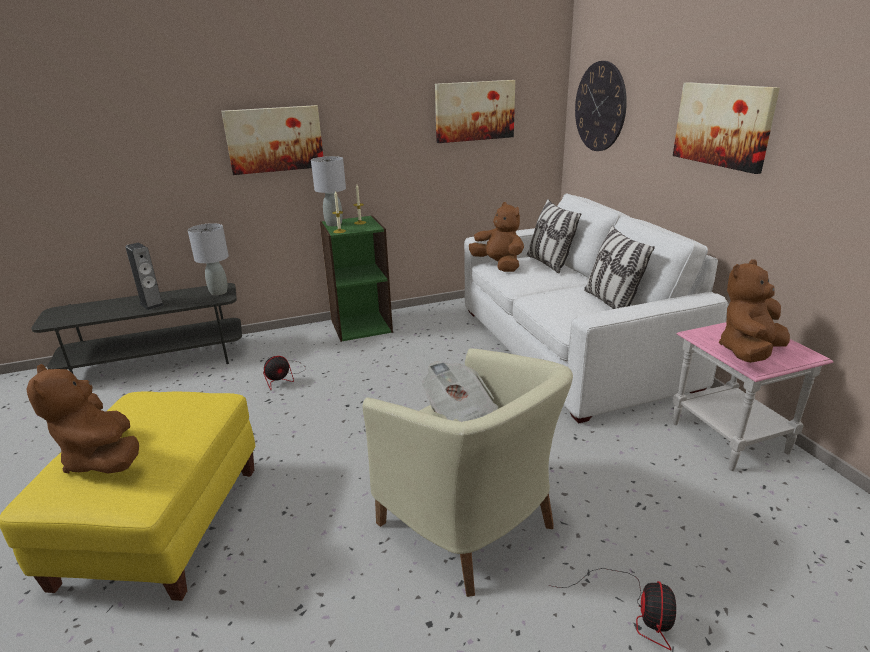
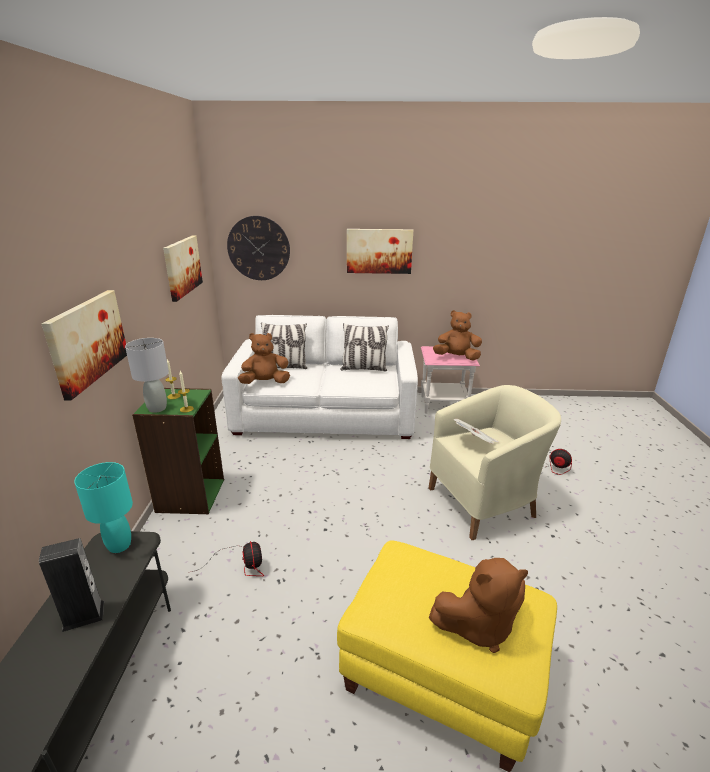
camera: 70 degrees left, 0 degrees up
(218, 292) = (119, 546): grey table lamp -> turquoise table lamp
(748, 352) = (456, 357): brown plush toy -> brown plush toy turned 120 degrees clockwise

